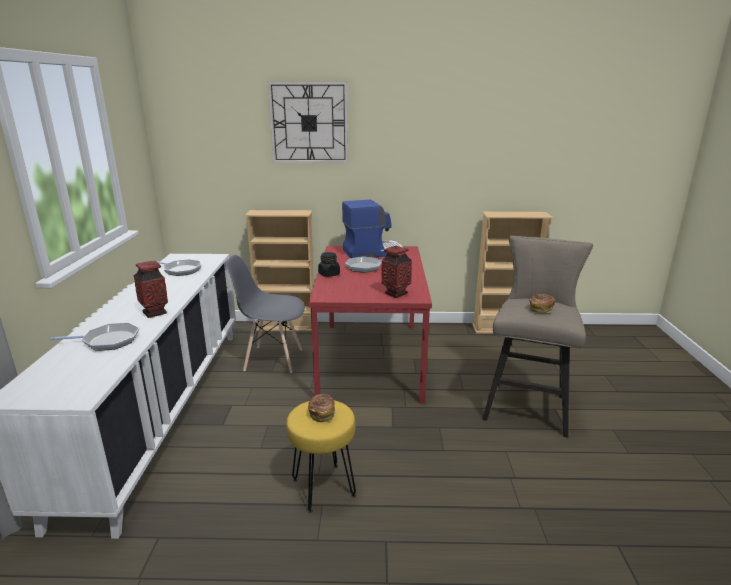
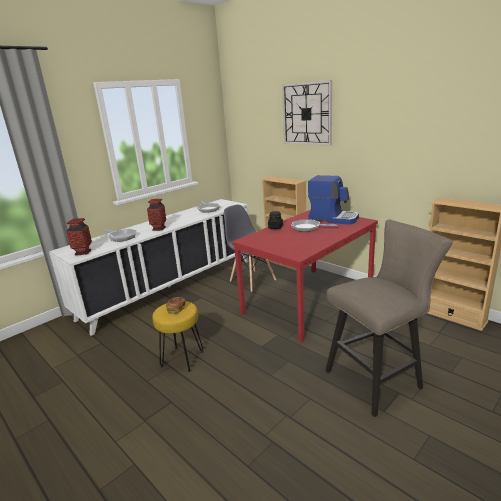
camera: 45 degrees right, 0 degrees up
(396, 293) = (289, 249): vase -> vase (83, 252)
(541, 309) = (370, 290): bread -> none

